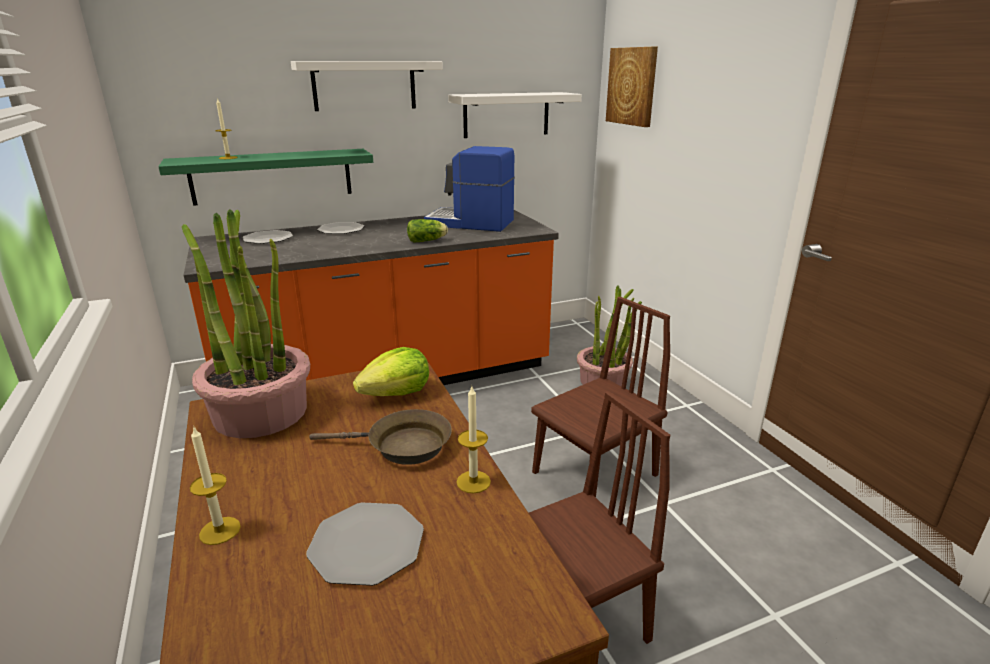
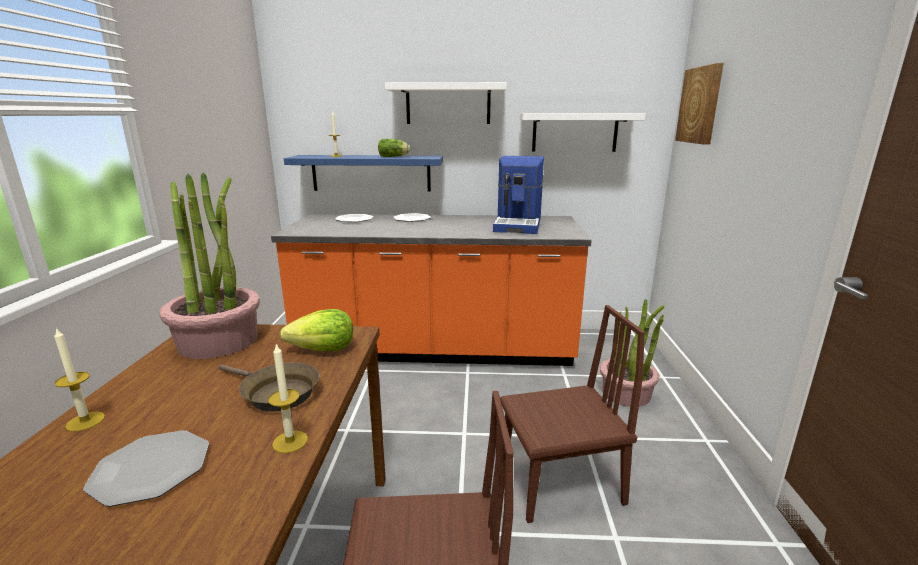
camera: 25 degrees right, 5 degrees down
(272, 176) = (371, 173): green shelf -> blue shelf
(428, 240) = (467, 233): lettuce -> lettuce (394, 157)
(470, 223) = (519, 224): coffee machine -> coffee machine turned 120 degrees counterclockwise

